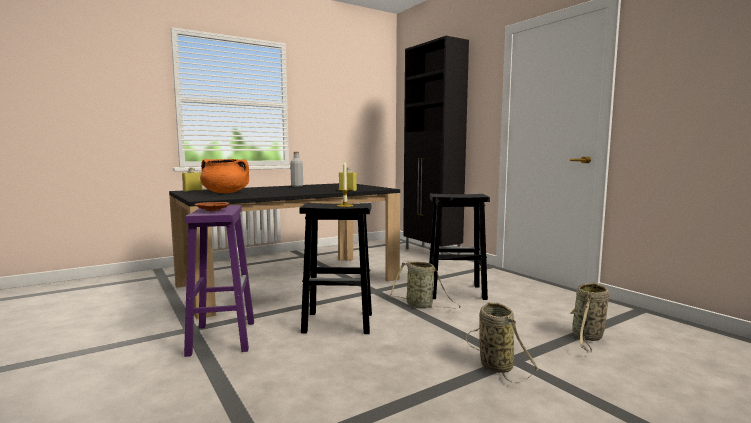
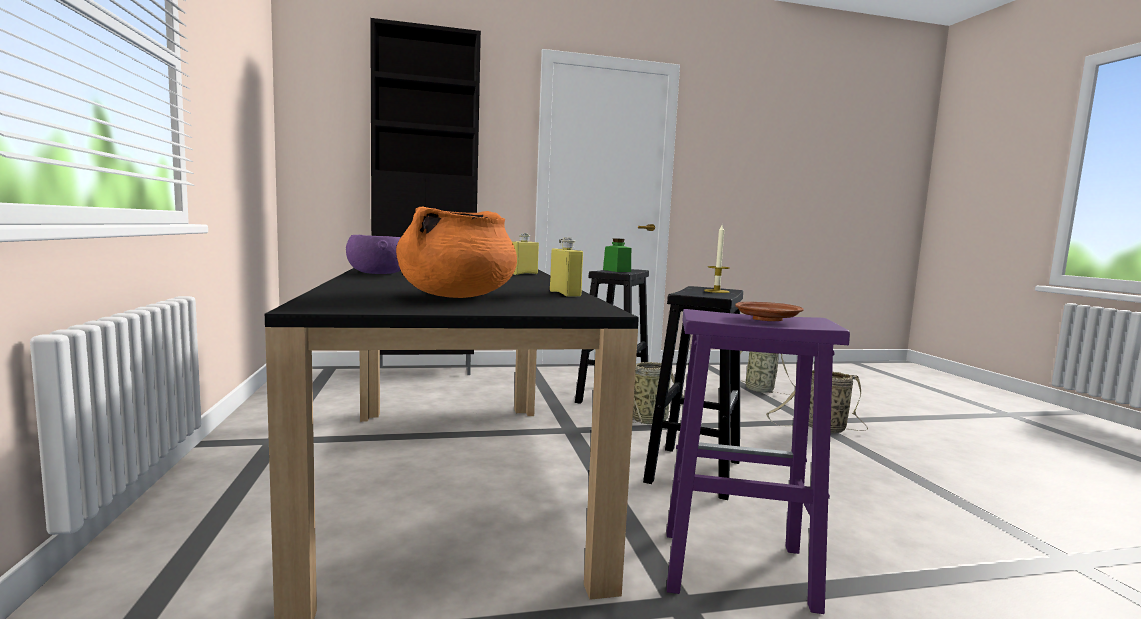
camera: 70 degrees left, 0 degrees up
(192, 190) = (327, 303): yellow bottle -> yellow bottle (565, 294)
(297, 186) = (377, 274): grey bottle -> purple bowl
(454, 195) = (616, 270): none -> green jar

